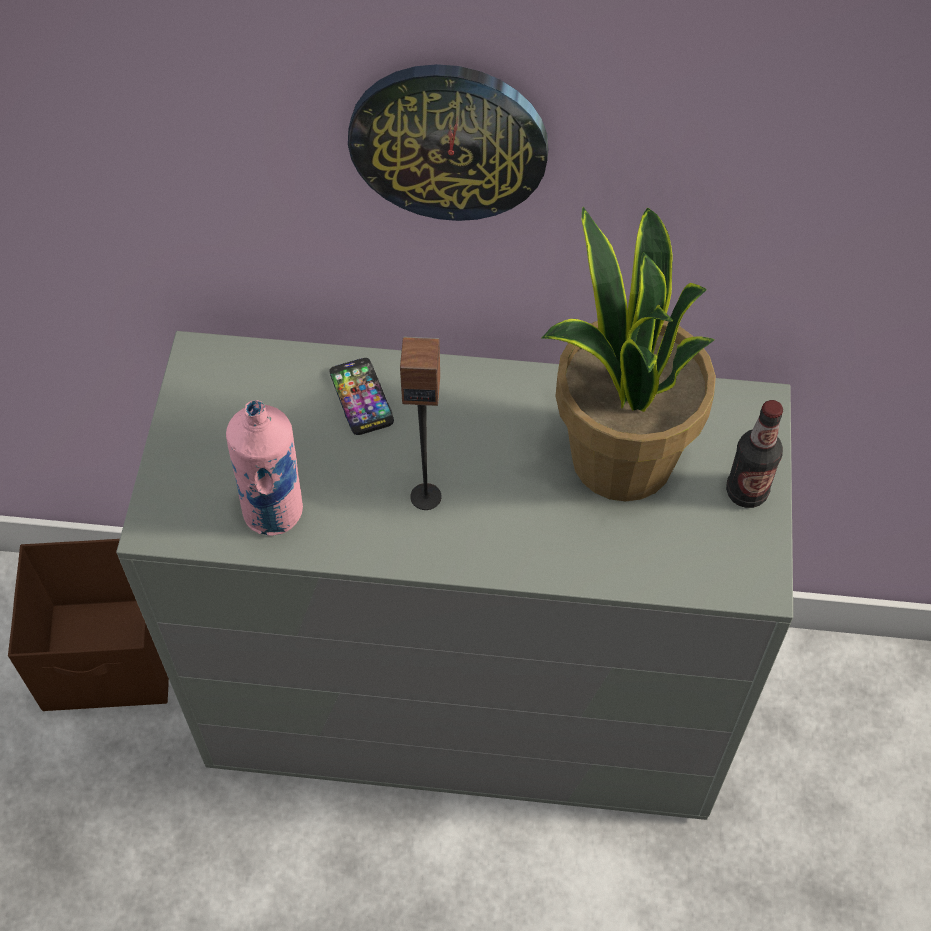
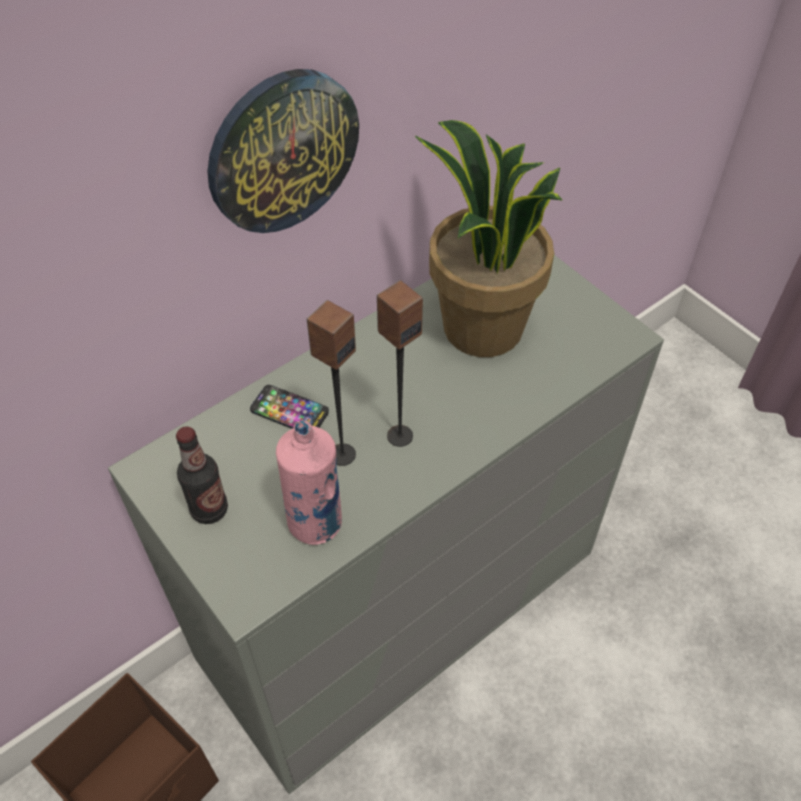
camera: 45 degrees left, 5 degrees down
(360, 472) = (342, 454): none -> speaker
(746, 492) = (565, 295): bottle -> bottle (209, 509)

